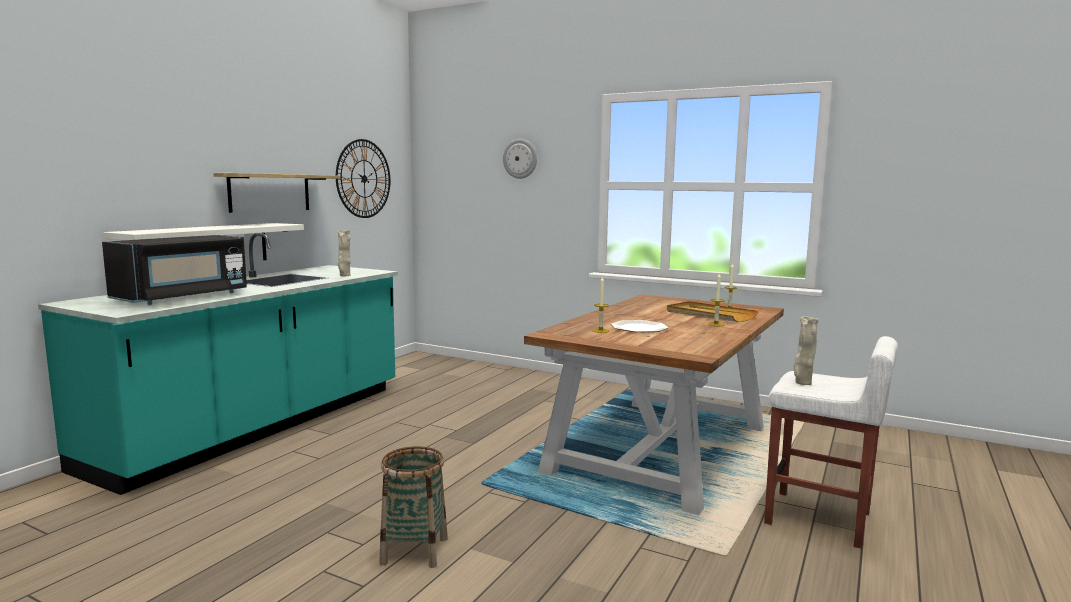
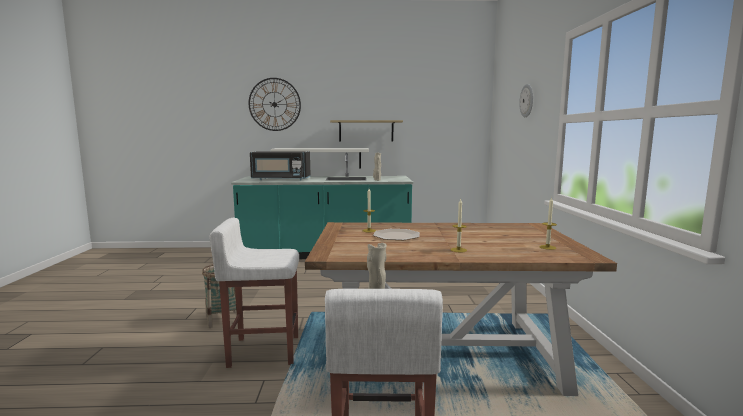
camera: 60 degrees right, 0 degrees up
(364, 179) = (441, 122): wall clock -> wall clock (274, 104)
(563, 535) = (263, 351): none -> white stool
(709, 315) = (499, 245): beige tray -> none

